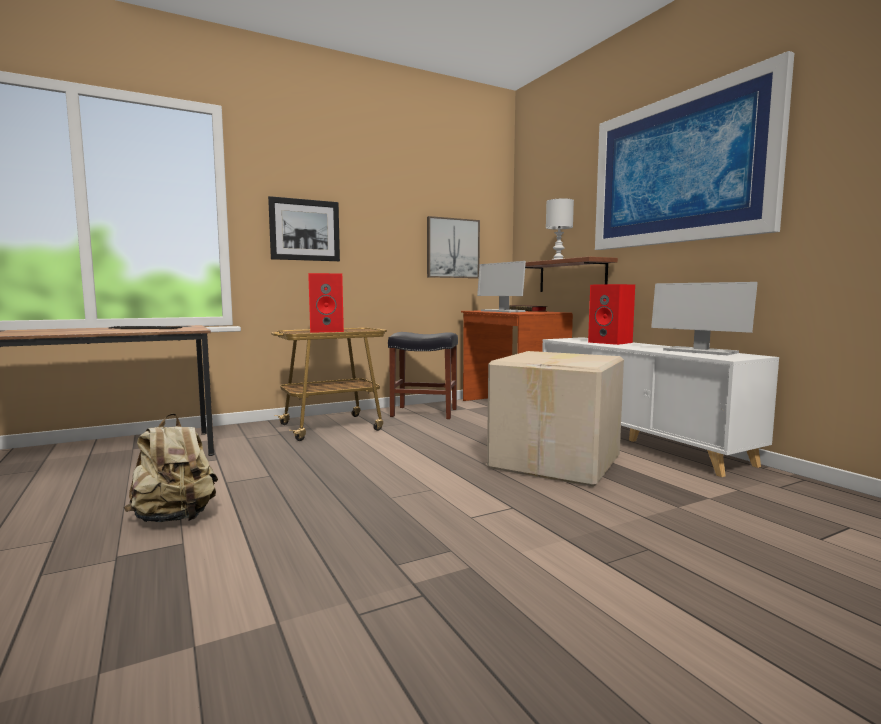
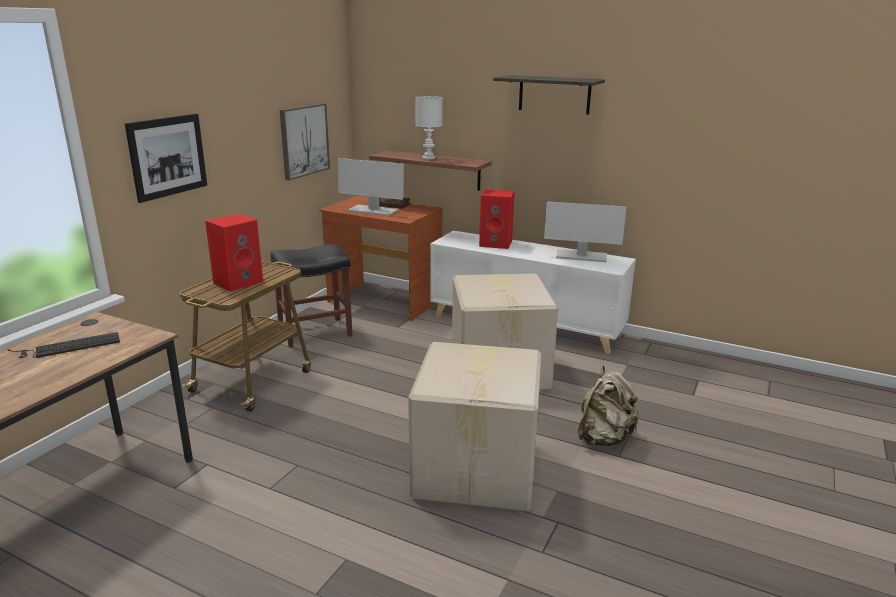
camera: 35 degrees left, 15 degrees up
(175, 518) = (297, 542): beige backpack -> beige backpack (604, 438)
(411, 522) = (478, 469): none -> cardboard box
(678, 170) = (554, 94): picture -> shelf

